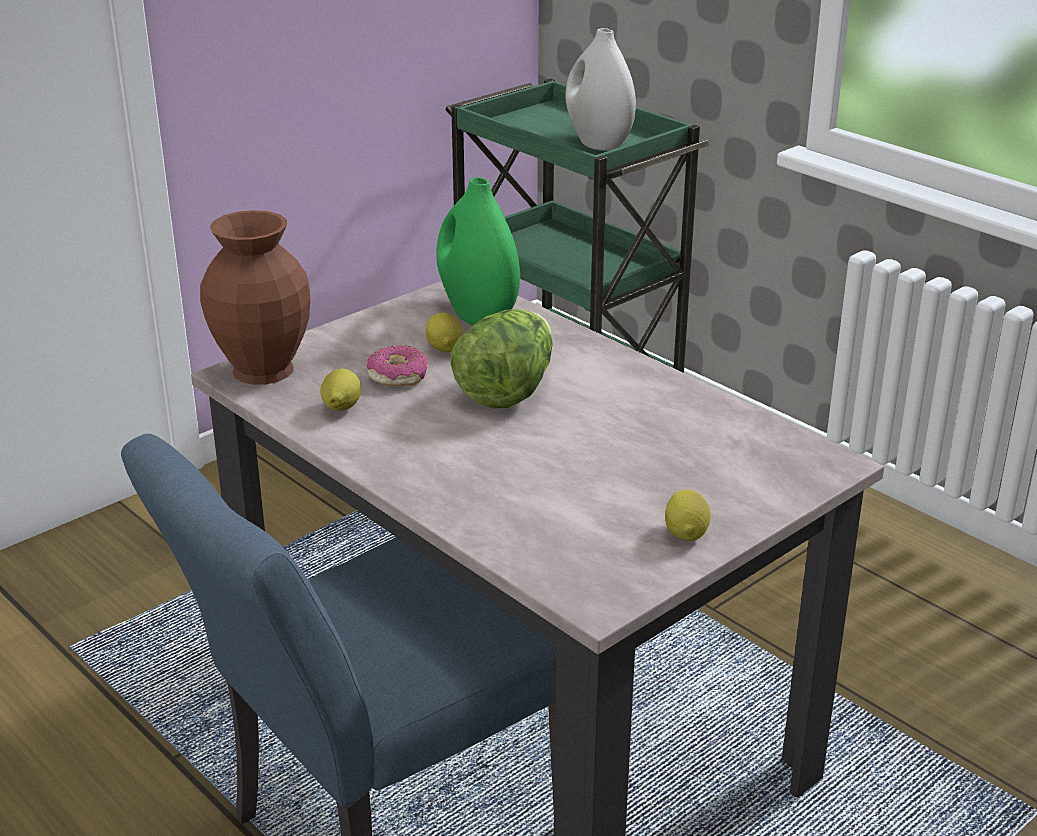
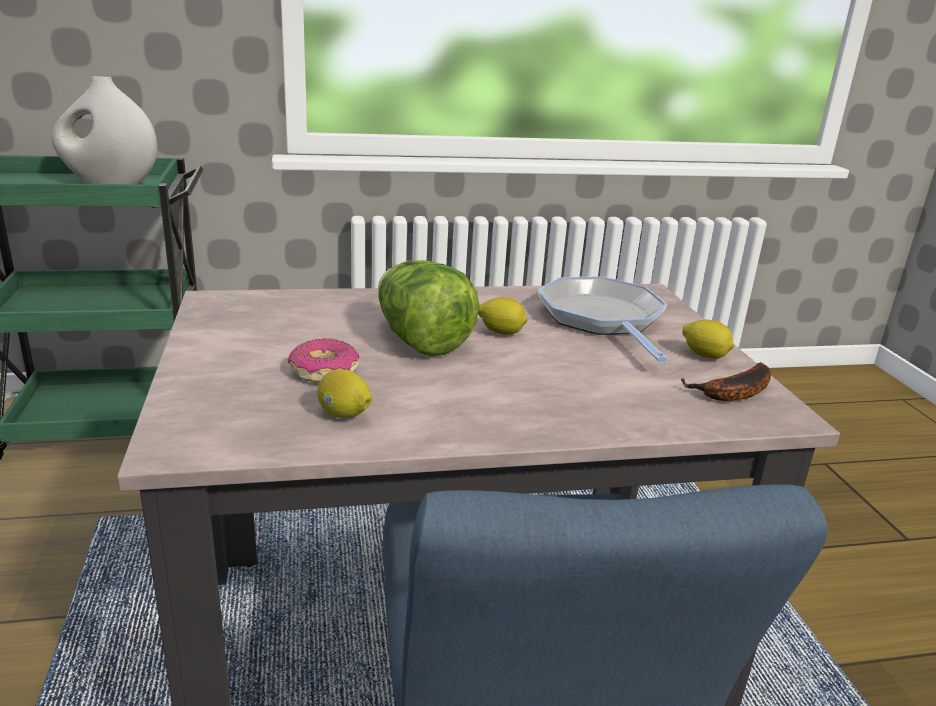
camera: 60 degrees left, 5 degrees down
(262, 369) = (191, 429): brown vase -> none
(444, 348) = (307, 339): lemon -> lemon (501, 332)
(477, 314) = (272, 310): green vase -> none
(612, 565) = (734, 393): none -> banana
(700, 457) = (603, 319): none -> frying pan

